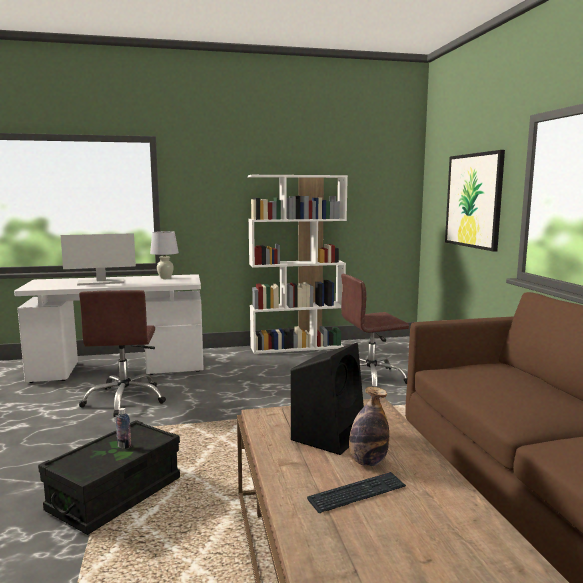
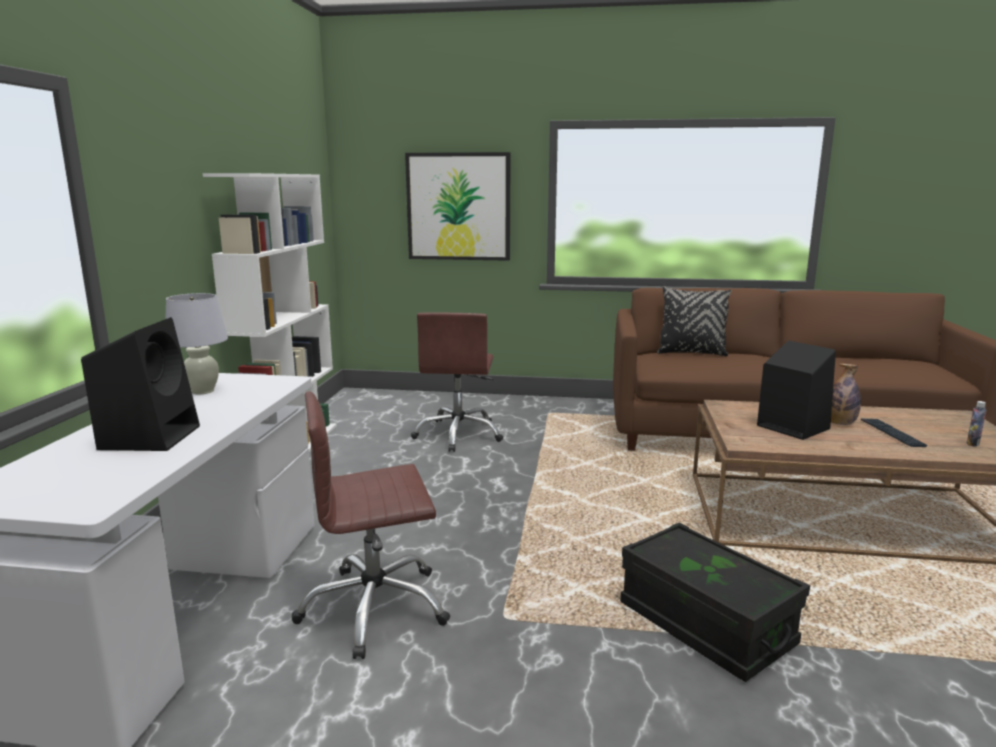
camera: 70 degrees left, 5 degrees up
(101, 282) = (151, 436): monitor -> black speaker
(124, 446) = (698, 560): bottle -> bottle (972, 444)
(125, 399) = (374, 608): brown office chair -> brown office chair turned 150 degrees clockwise
(523, 375) = (691, 353): none -> black pillow

